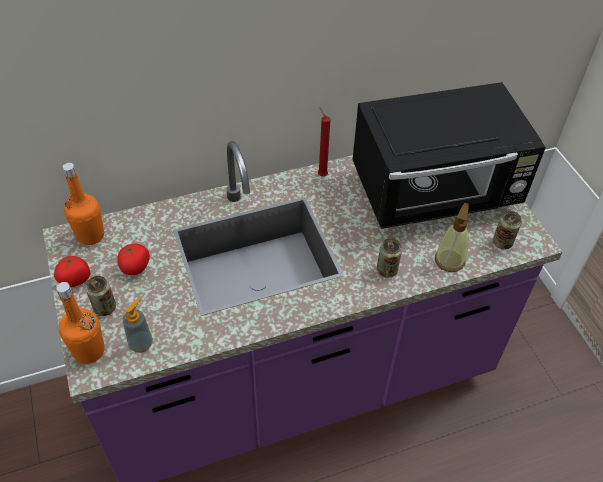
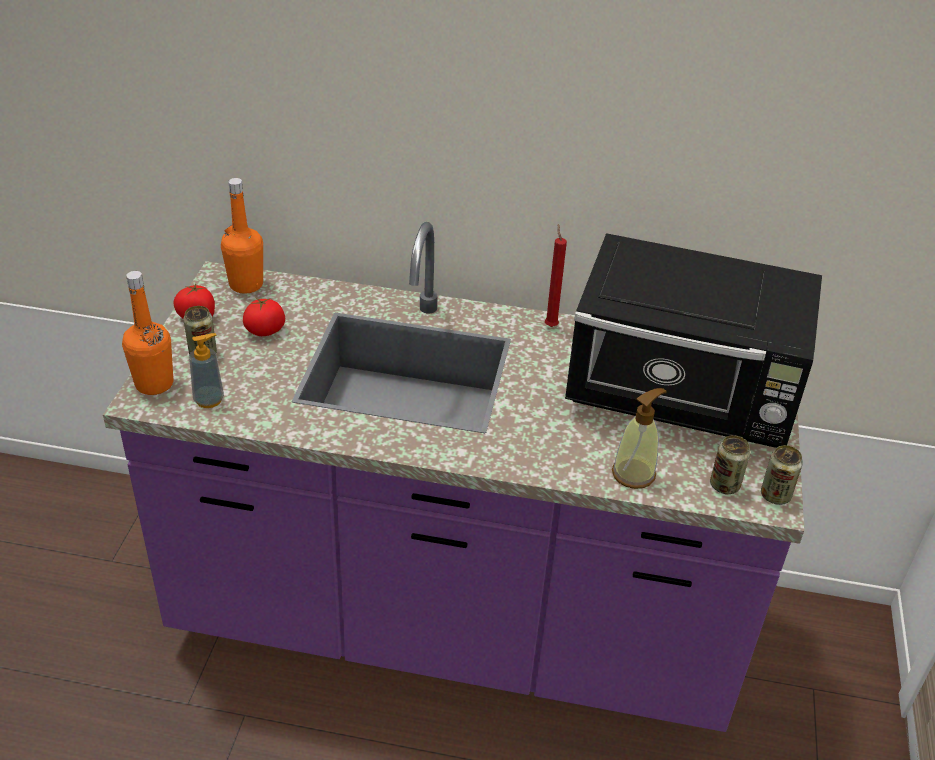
camera: 30 degrees right, 10 degrees down
(387, 270) = (543, 450): can -> can (775, 495)

